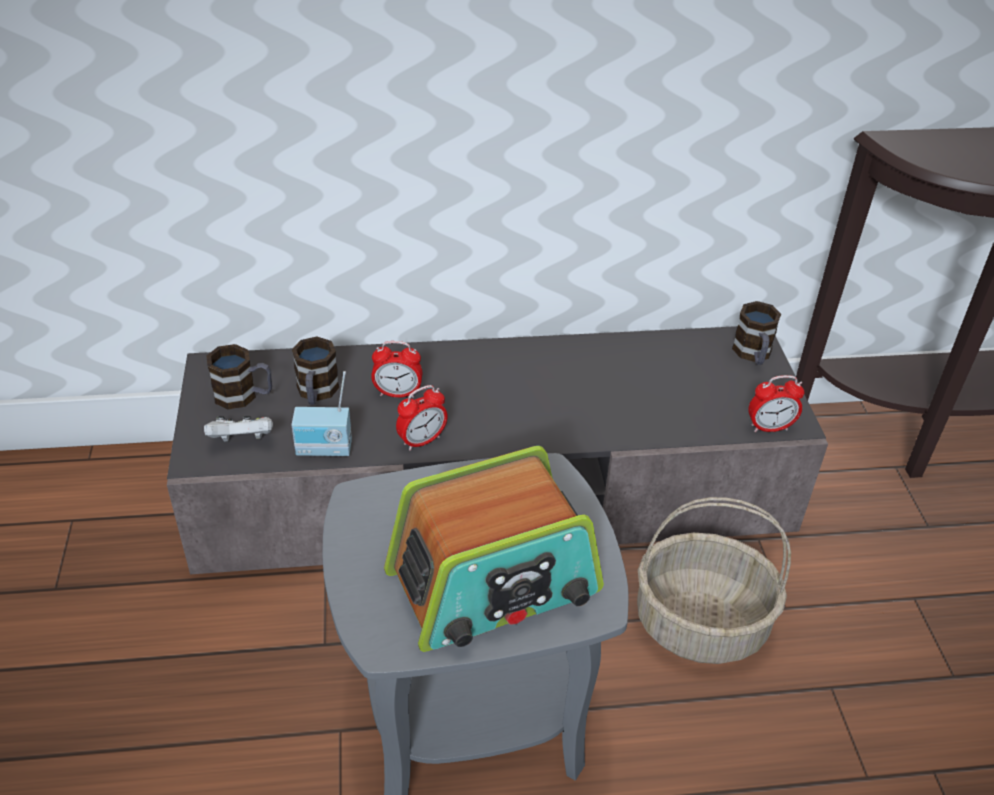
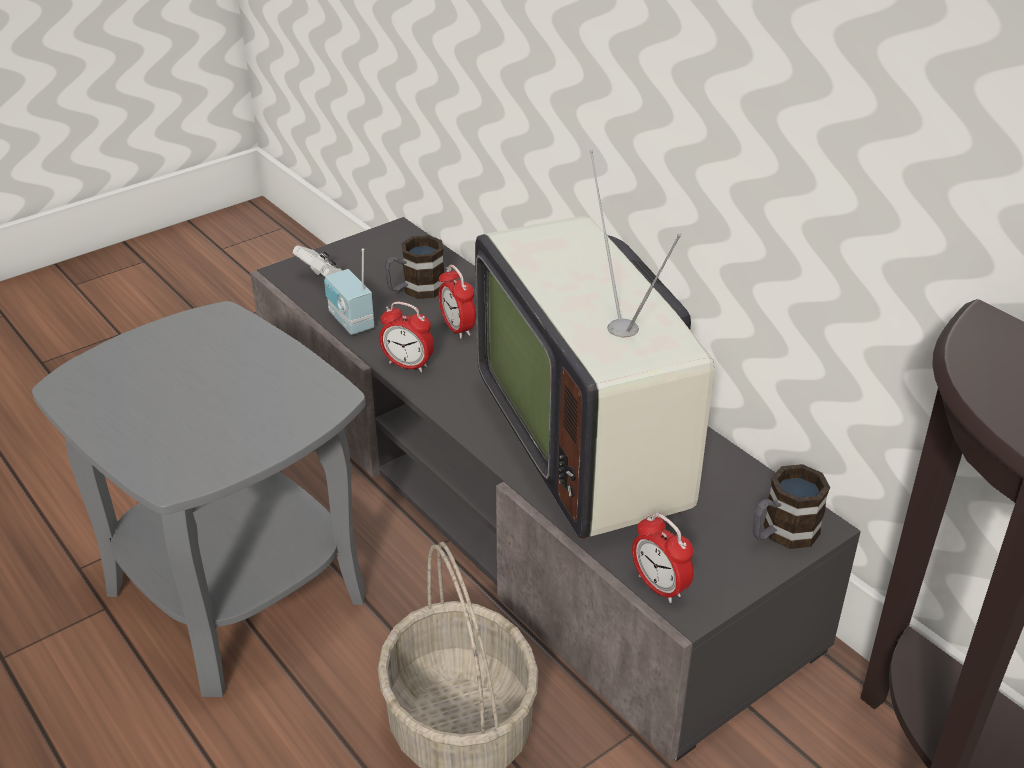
camera: 60 degrees right, 5 degrees down
(244, 396) = (378, 260): mug -> none
(494, 584) = (164, 416): radio -> none
(600, 389) = (591, 441): none -> television

